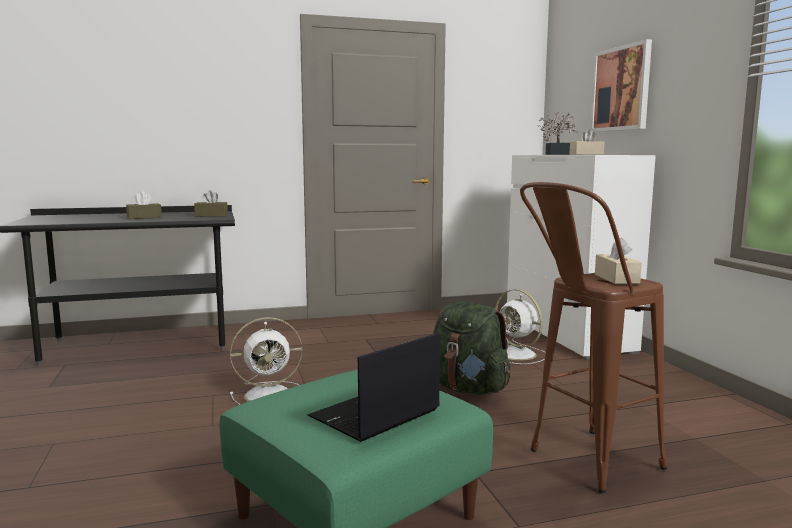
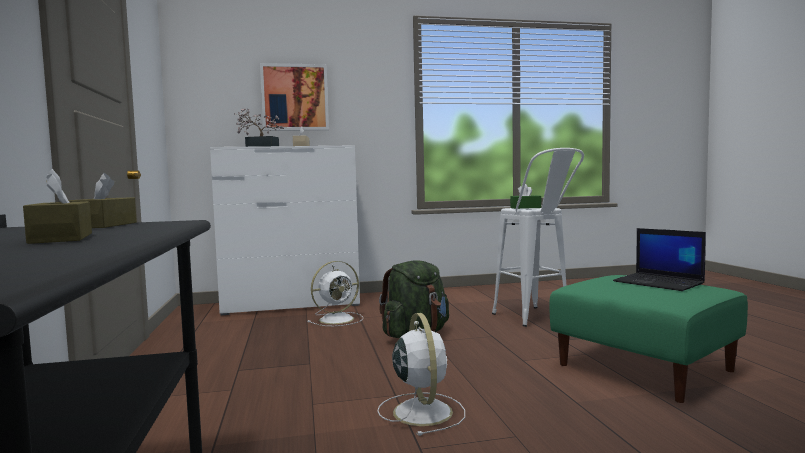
camera: 85 degrees left, 5 degrees down
(582, 464) = (538, 319): brown stool -> white stool
(616, 279) = (525, 208): beige tissue box -> green tissue box

